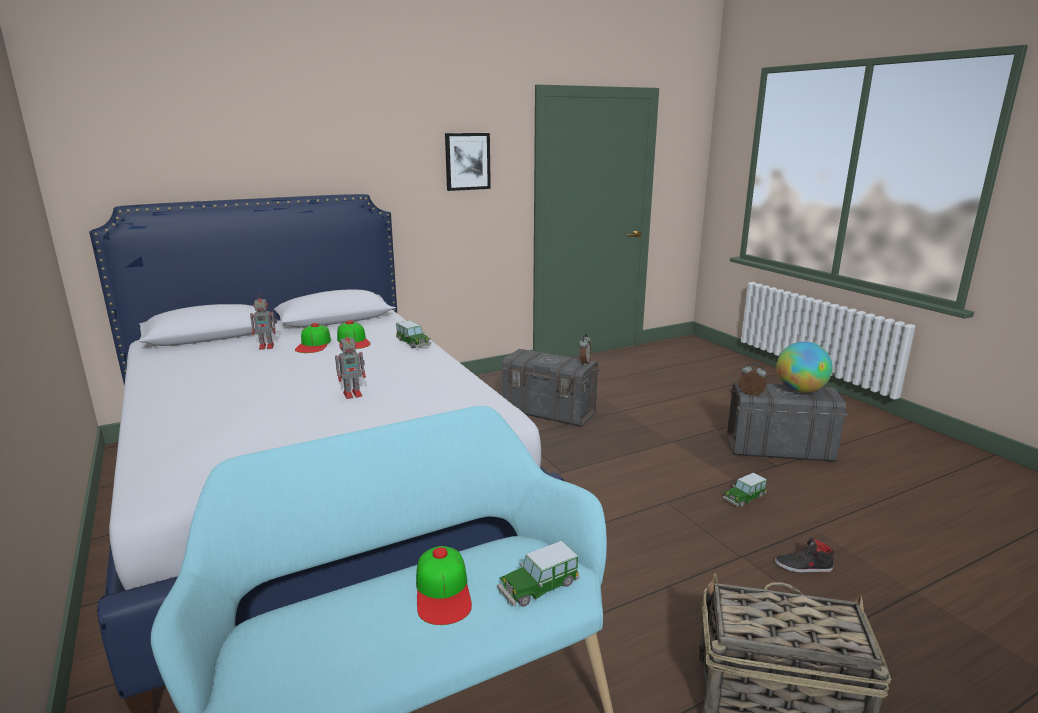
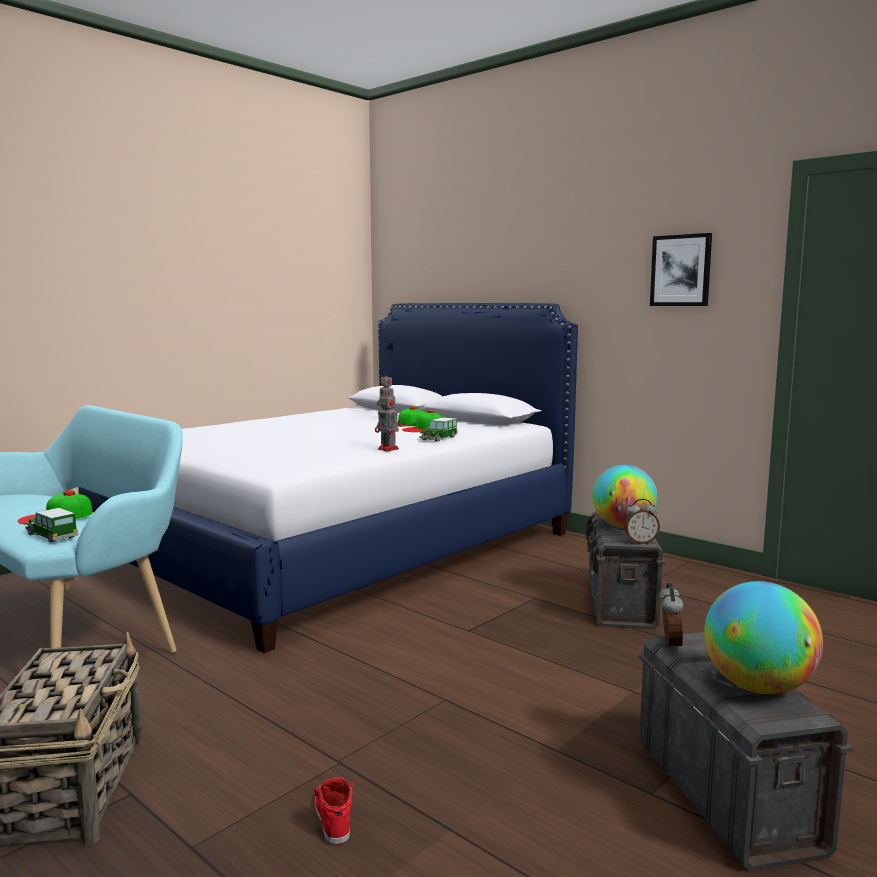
camera: 70 degrees right, 10 degrees down
(353, 394) = (300, 442): toy robot -> toy robot (389, 449)
(547, 359) = (623, 526): none -> globe
(744, 498) = (502, 760): toy car -> none
(803, 567) = (332, 816): black shoe -> red shoe

